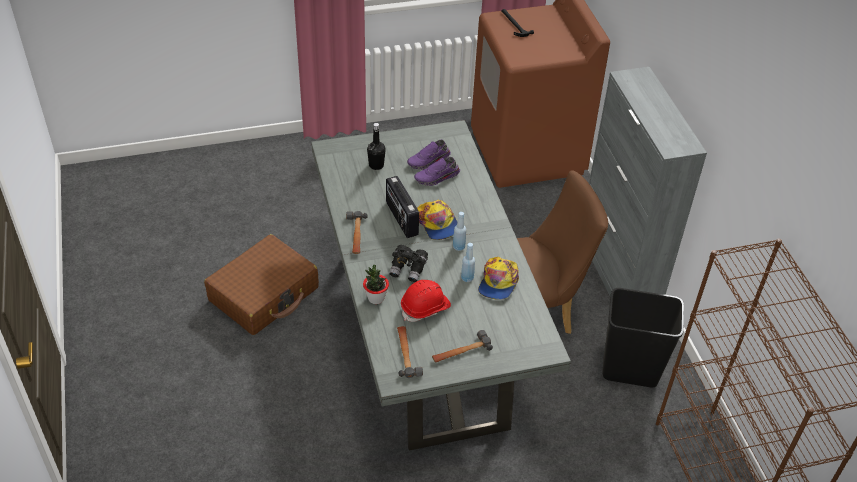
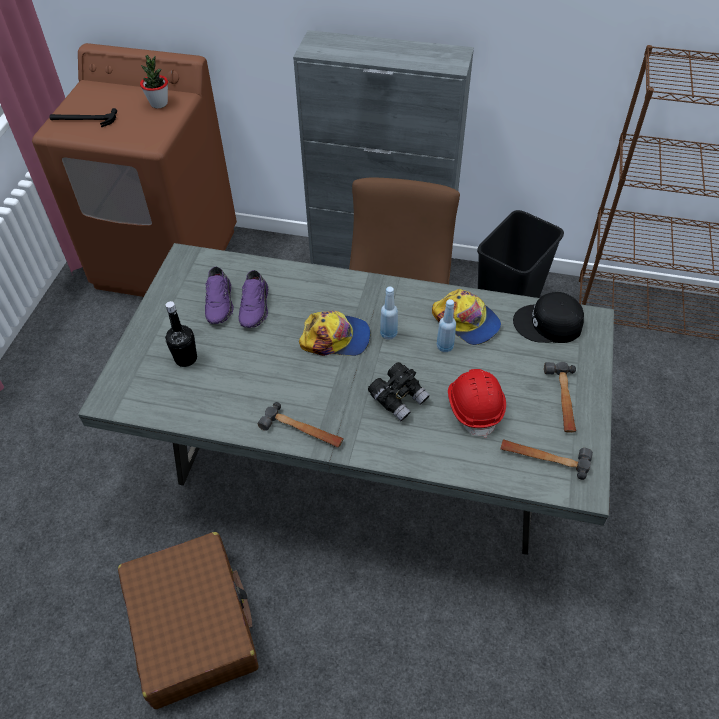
camera: 60 degrees left, 5 degrees up
(376, 298) = (432, 454): potted plant -> potted plant (159, 104)
(401, 219) = (304, 371): radio -> none
(527, 326) = (548, 324): none -> black cap

